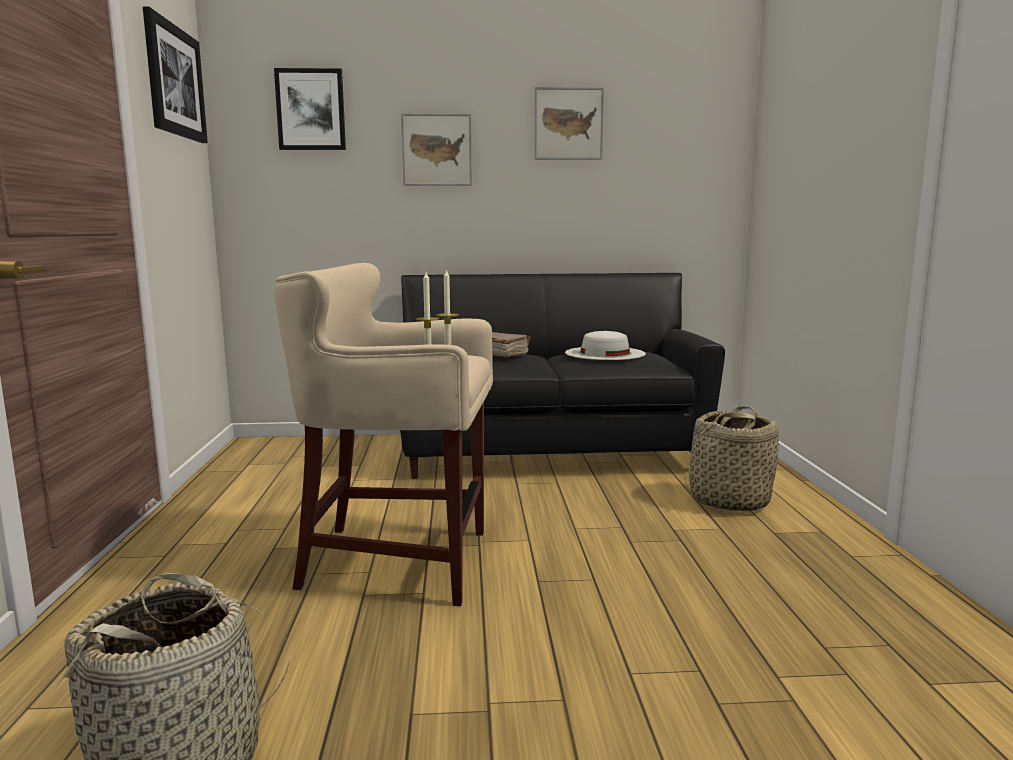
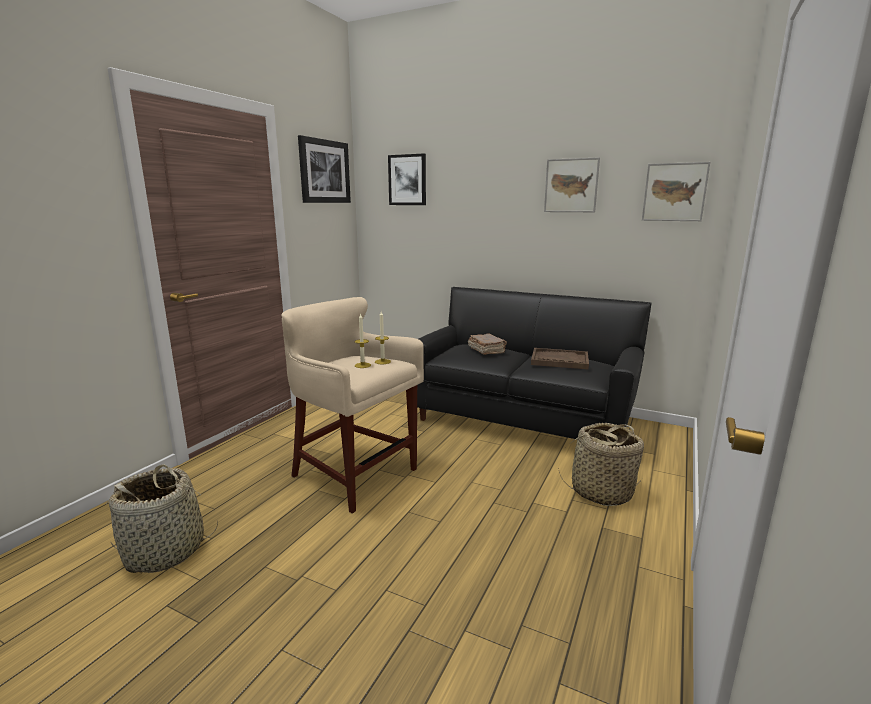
camera: 30 degrees right, 5 degrees up
(437, 150) = (479, 205): picture -> picture (674, 192)
(605, 353) = (559, 360): white hat -> brown tray

